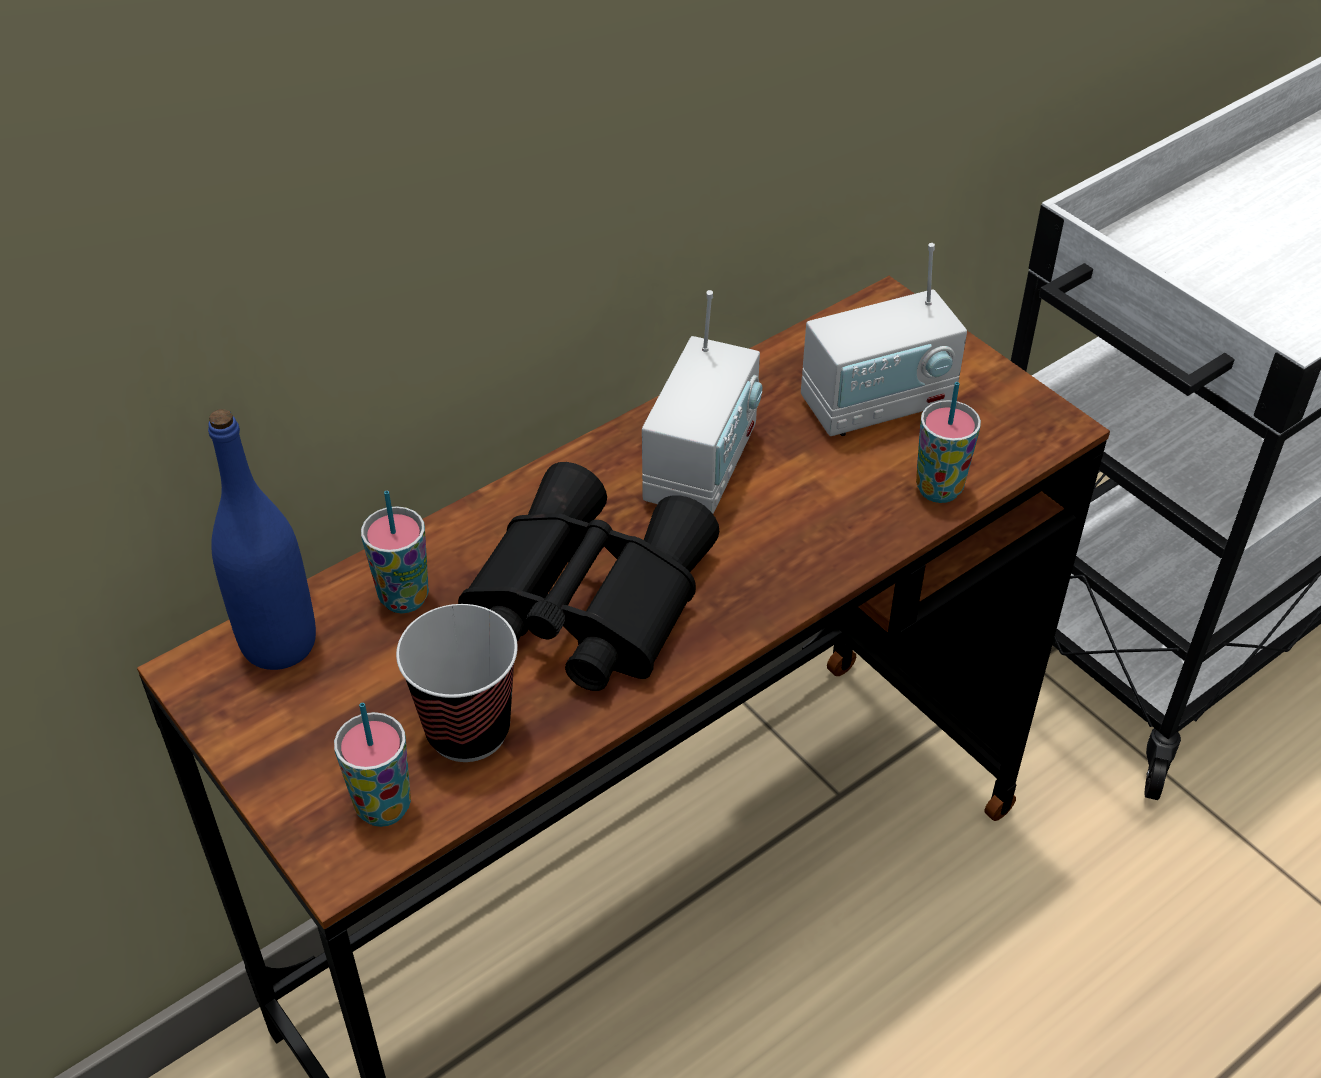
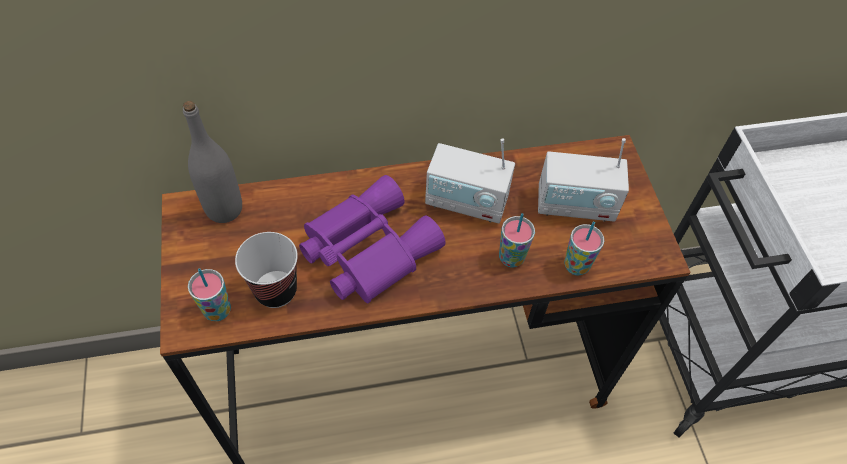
camera: 25 degrees right, 10 degrees up
(279, 643) = (224, 209): blue bottle -> grey bottle
(404, 598) = (290, 210): cup -> cup (511, 258)
(581, 601) = (366, 248): black binoculars -> purple binoculars
(702, 467) = (466, 202): radio -> radio turned 60 degrees clockwise

